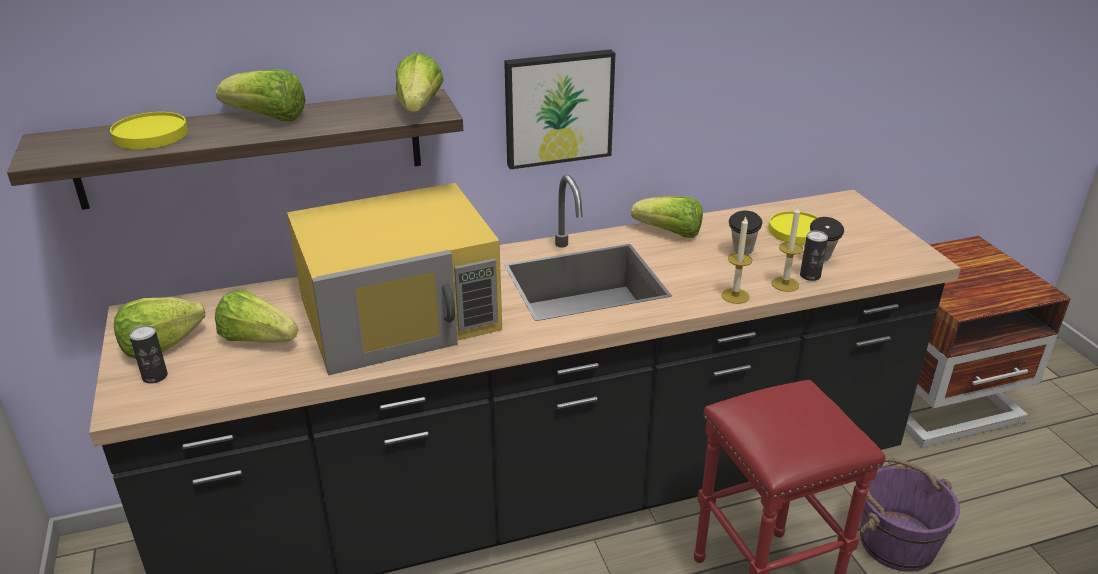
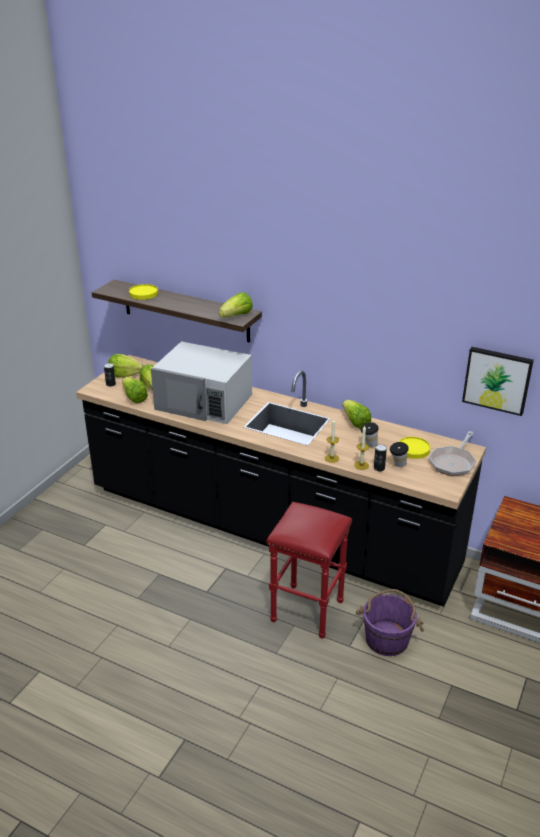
camera: 45 degrees right, 0 degrees up
(268, 118) = (184, 301): lettuce -> lettuce (134, 397)
(401, 315) = (204, 402): yellow microwave -> white microwave
(558, 108) = (313, 338): picture -> picture (497, 380)
(862, 223) = (453, 462): none -> frying pan

